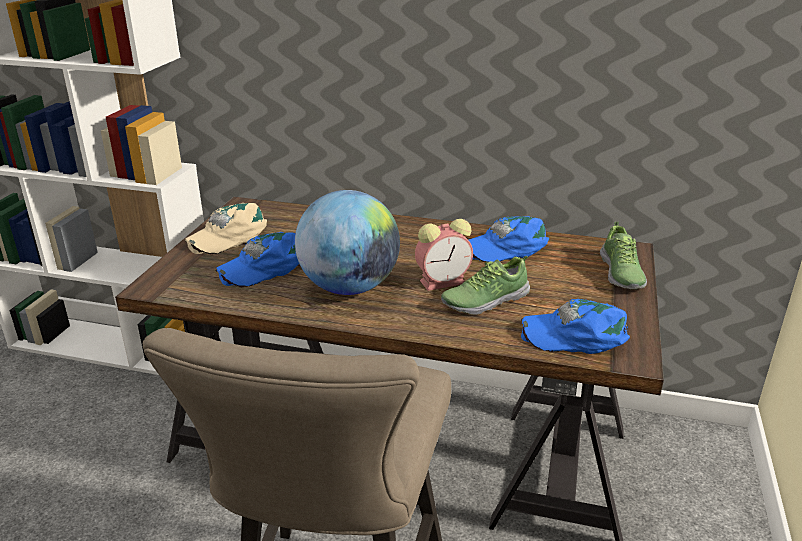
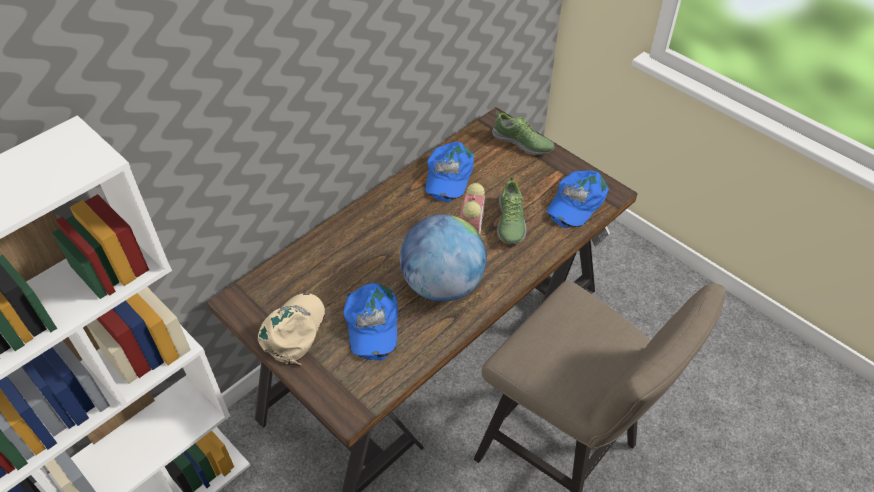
camera: 60 degrees left, 20 degrees up
(228, 236) = (294, 331): beige cap -> beige cap turned 150 degrees counterclockwise

